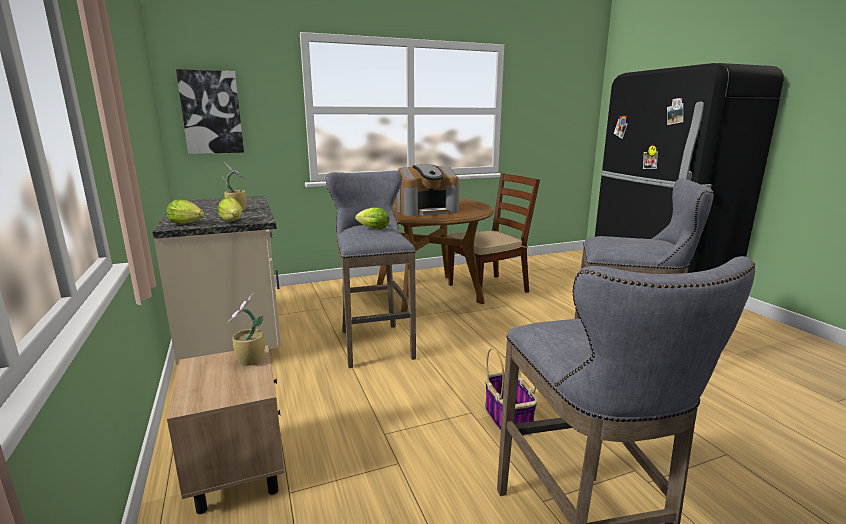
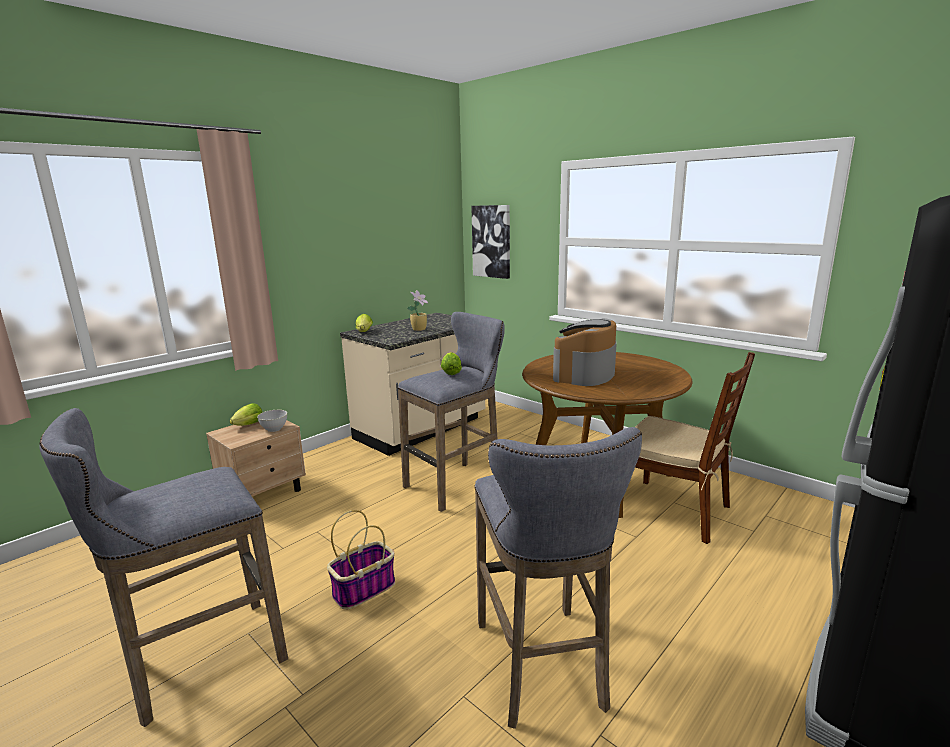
camera: 65 degrees right, 0 degrees up
(233, 222) = (379, 337): lettuce -> lettuce (247, 425)
(250, 361) = (274, 429): potted plant -> grey bowl
(427, 210) = (584, 374): coffee machine -> coffee machine turned 75 degrees clockwise

